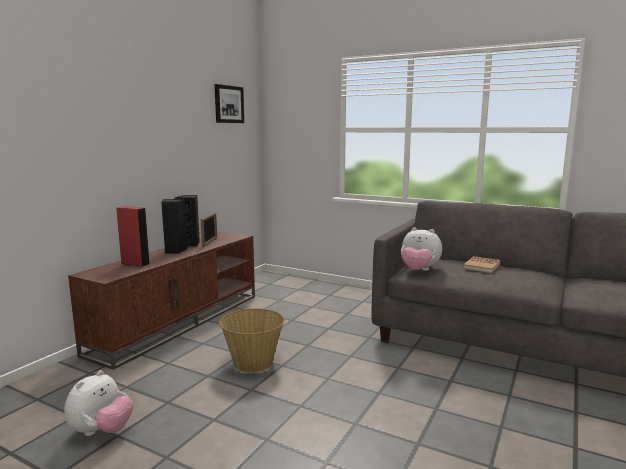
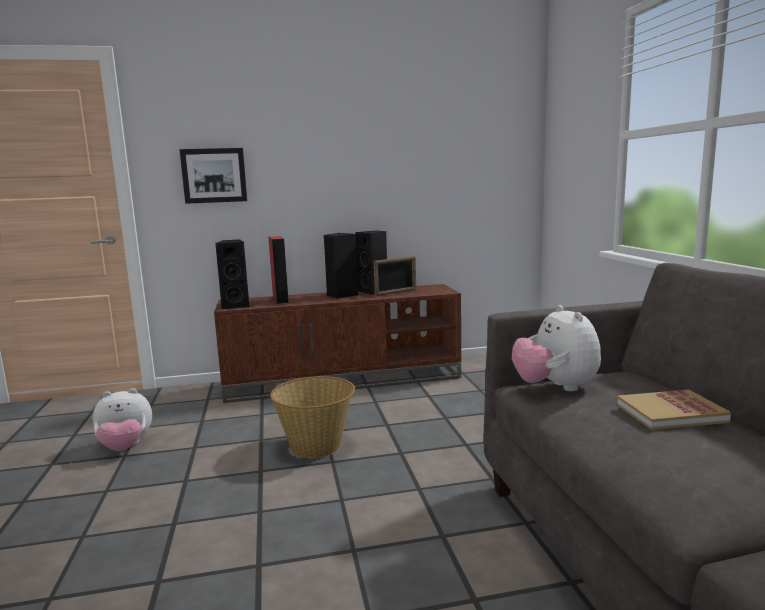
camera: 50 degrees right, 0 degrees up
(108, 275) = (236, 305): none -> black speaker
(228, 104) = (473, 113): picture -> picture (214, 175)

